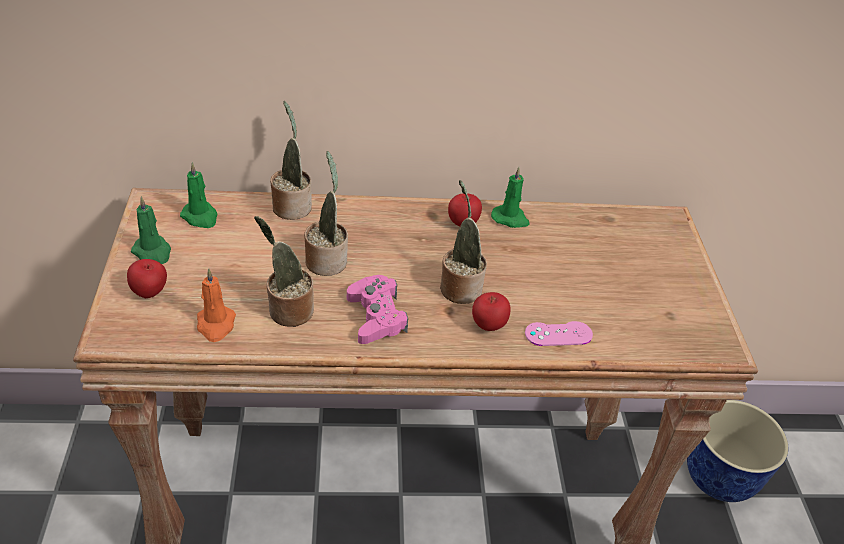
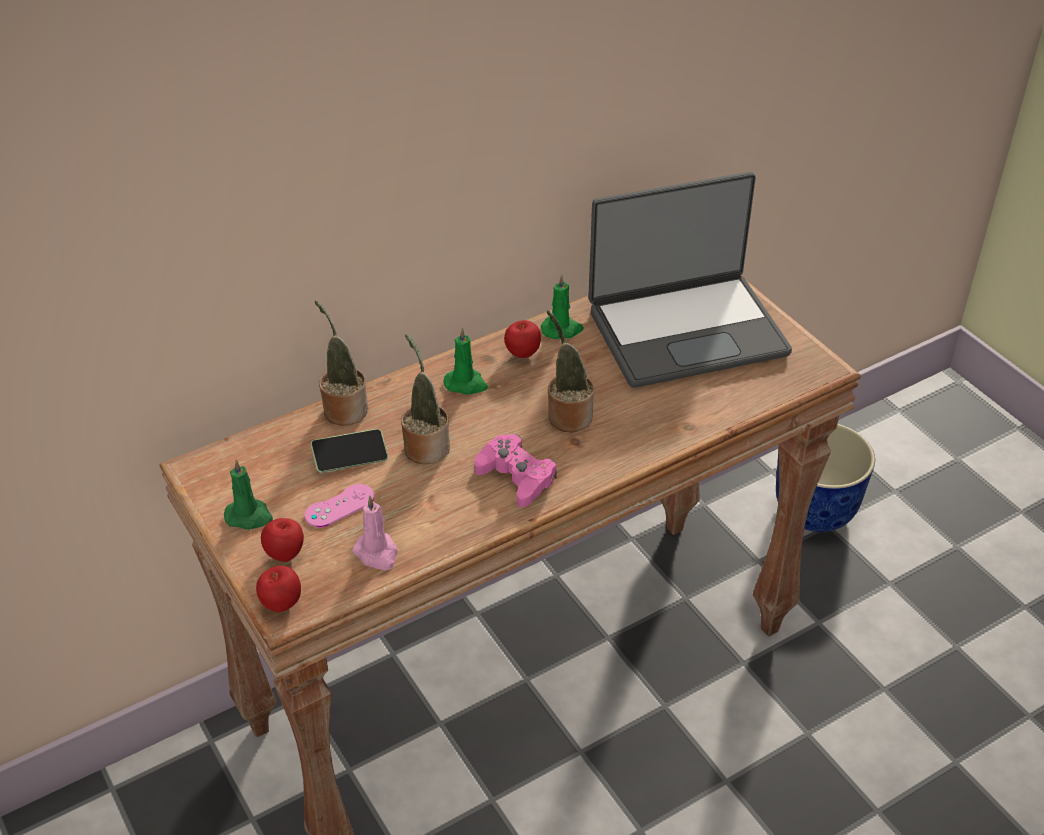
camera: 25 degrees left, 0 degrees up
(200, 217) = (263, 461): green candle -> green candle (466, 384)
(216, 325) = (377, 553): orange candle -> pink candle
(263, 243) = (350, 458): none -> phone
(287, 310) = (431, 509): potted plant -> none
(488, 325) = (619, 439): apple -> apple (281, 604)
(558, 334) = (684, 418): pink game controller -> pink game controller (339, 506)
(617, 262) = (686, 330): none -> laptop

